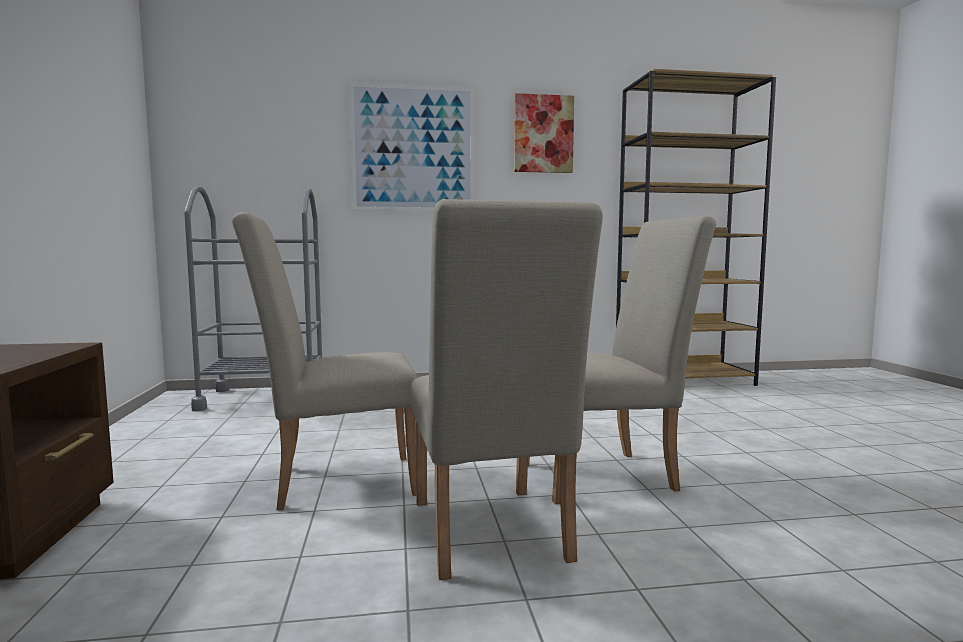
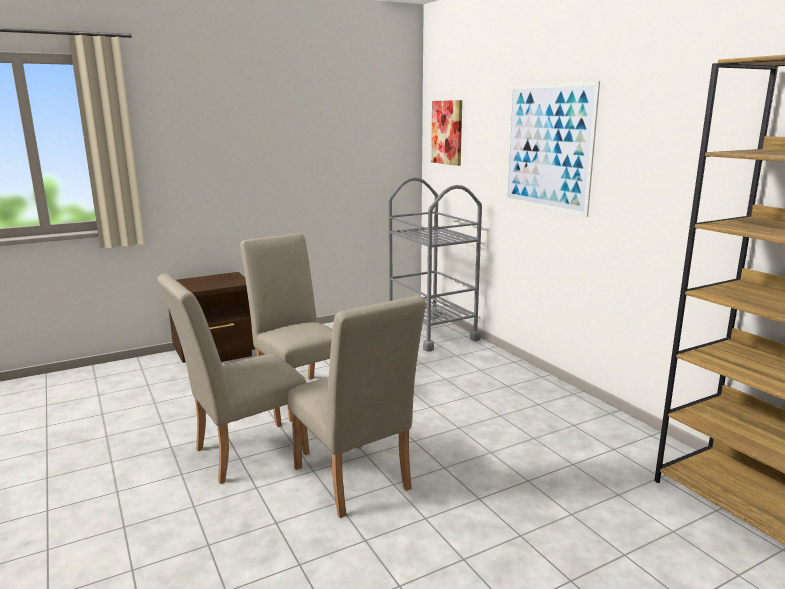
camera: 70 degrees right, 10 degrees up
(543, 134) = (663, 133): picture -> picture (447, 132)

